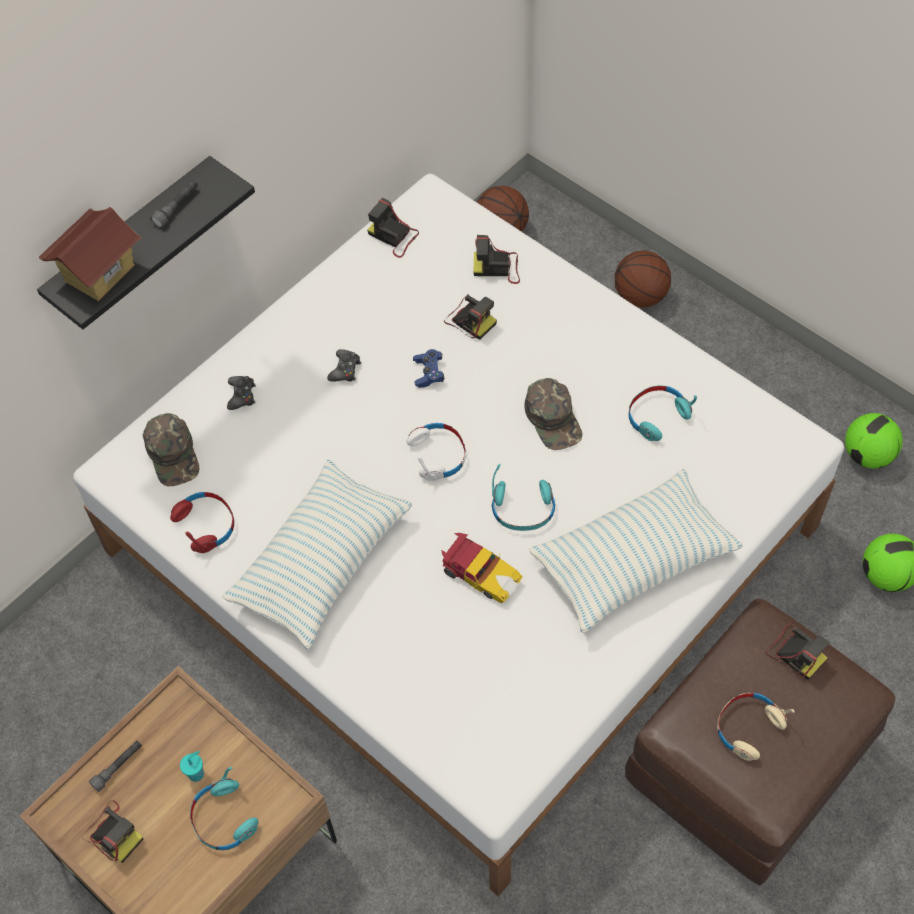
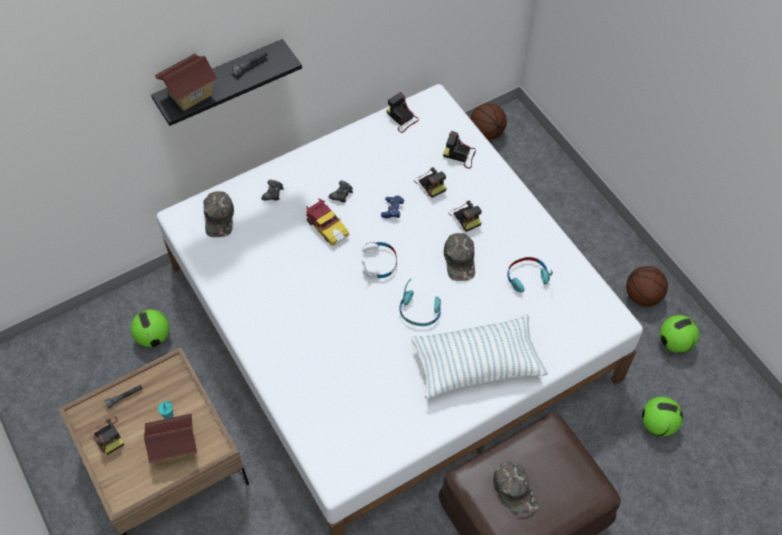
camera: 15 degrees right, 0 degrees up
(112, 664) = (153, 336): none -> football
(206, 525) = (223, 266): red headphones -> none
(223, 819) = (175, 447): turquoise headphones -> toy house
(321, 563) = (284, 309): pillow -> none
(480, 574) = (378, 344): toy car -> toy car (327, 227)
(641, 296) = (562, 198): basketball -> basketball (643, 296)
(747, 728) = (515, 490): beige headphones -> green cap
(795, 652) = (564, 452): camera -> camera (465, 217)

